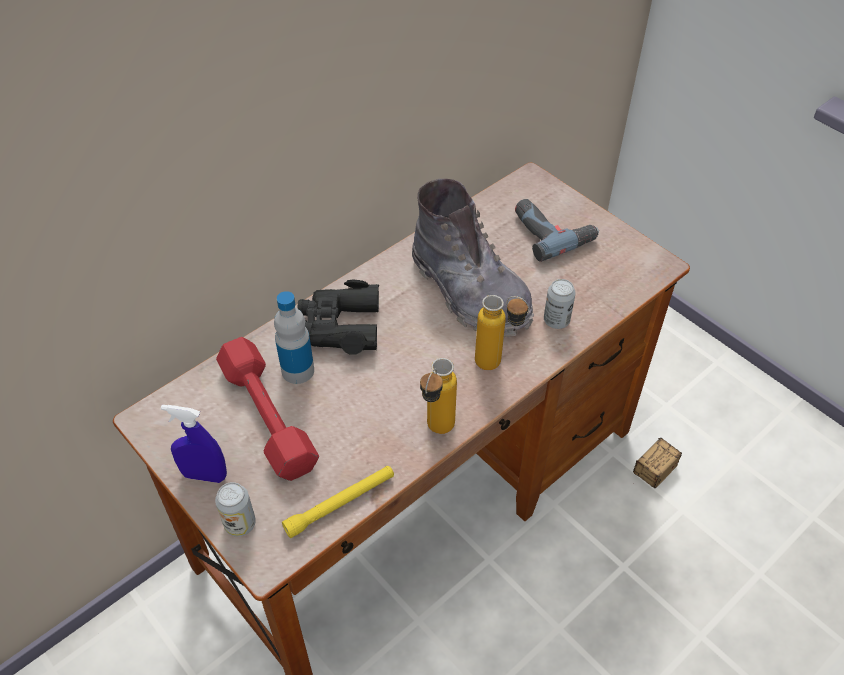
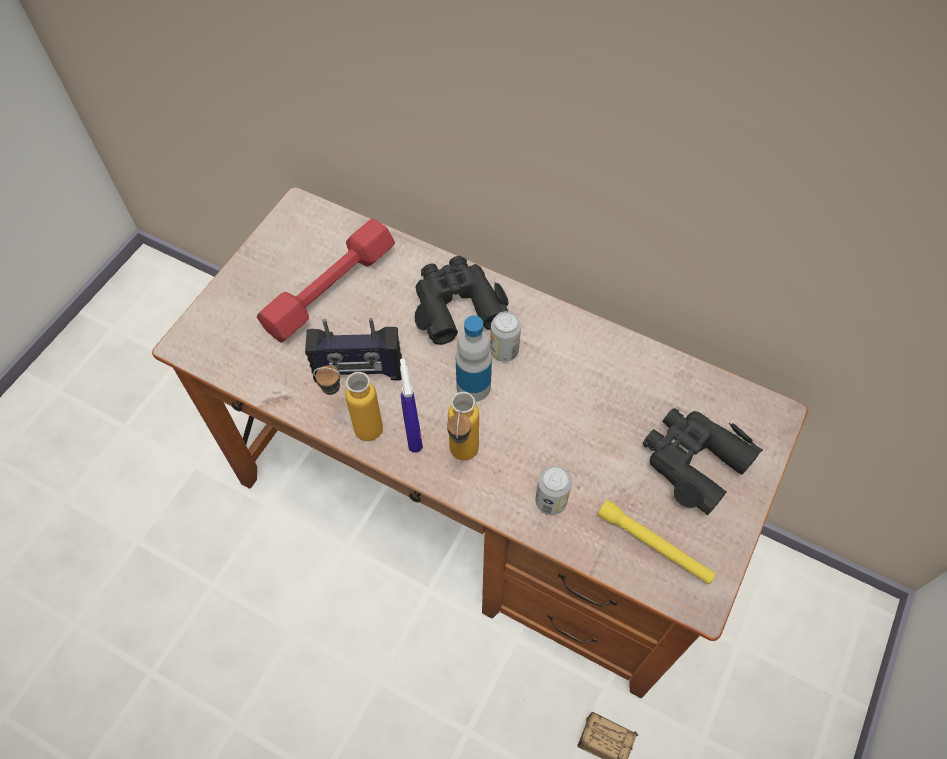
camera: 70 degrees right, 10 degrees up
(204, 475) = (255, 269): blue spray bottle -> blue spray bottle (413, 434)
(240, 524) = (215, 312): can -> can (504, 351)
(298, 370) = (389, 292): bottle -> bottle (473, 386)
(340, 504) = (254, 377): yellow flashlight -> yellow flashlight (654, 545)
(375, 416) = (358, 371): none -> radio
(469, 292) = (555, 403): grey boot -> none
(552, 231) = (693, 461): power drill -> black binoculars

